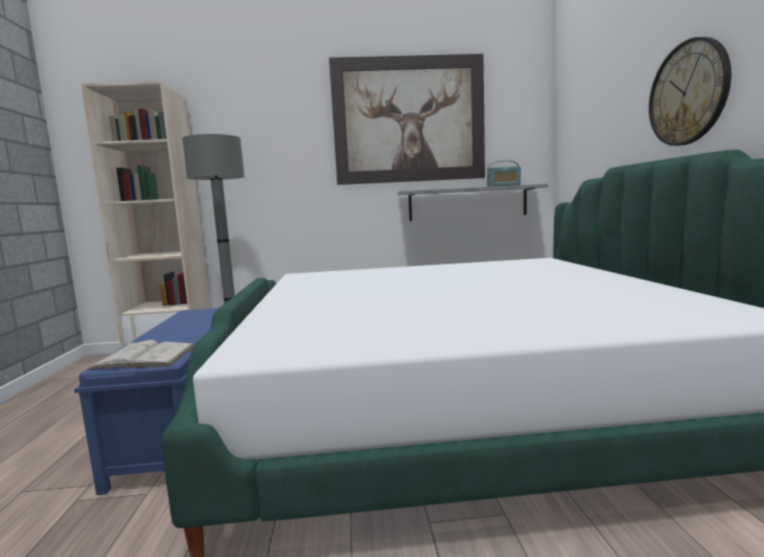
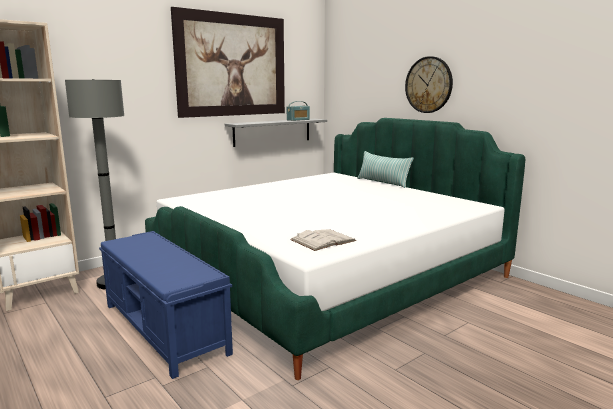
camera: 35 degrees left, 5 degrees up
(144, 357) = (185, 276): white book -> white book (323, 240)
(604, 270) = (383, 182): none -> pillow

